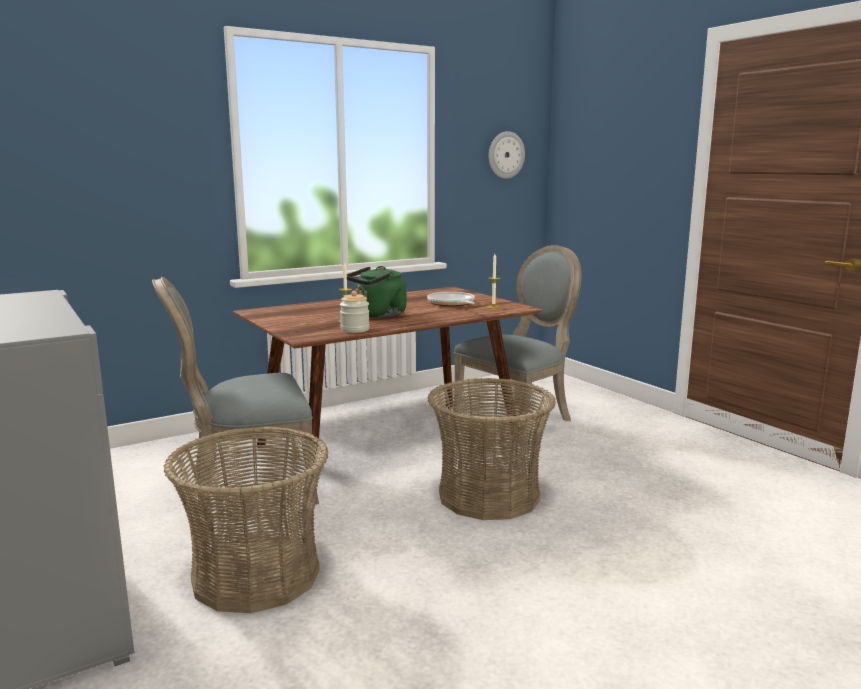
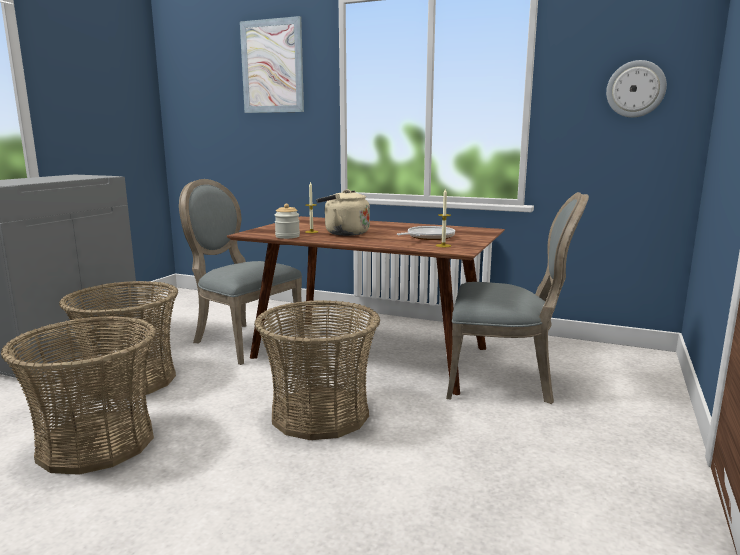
camera: 55 degrees right, 0 degrees up
(121, 105) = (272, 66): none -> picture
(378, 315) = (343, 233): green kettle -> beige kettle
(411, 619) = (96, 442): none -> basket

